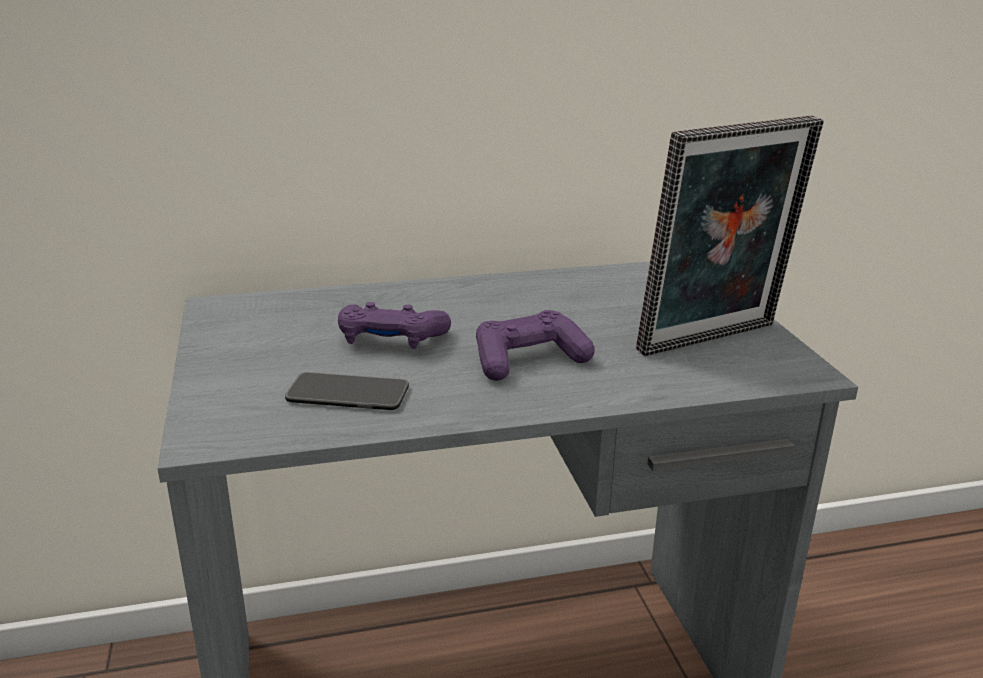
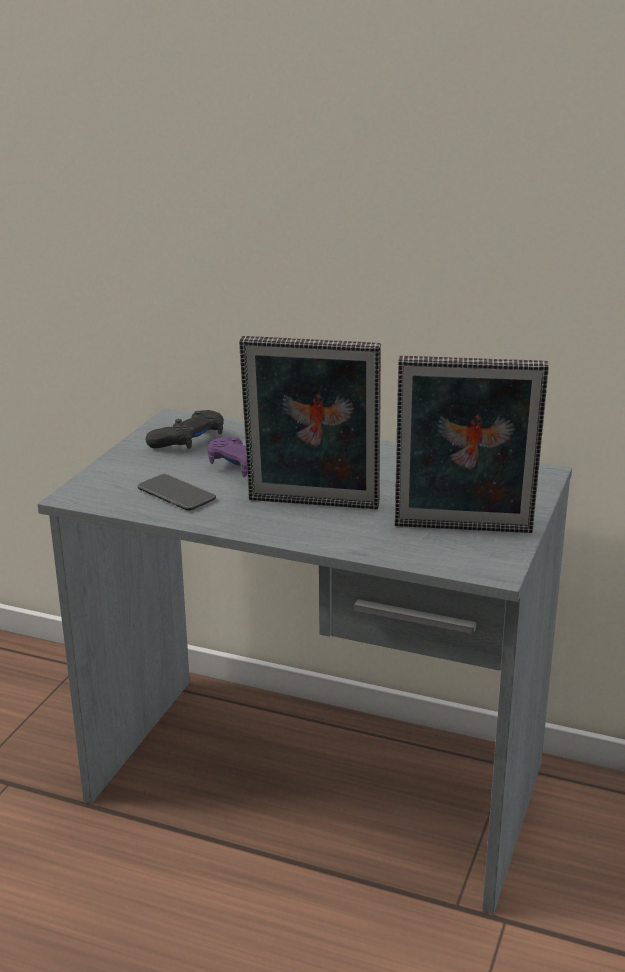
camera: 35 degrees right, 0 degrees up
(274, 327) = (189, 441): none -> black game controller
(528, 360) = (312, 506): purple game controller -> picture frame

